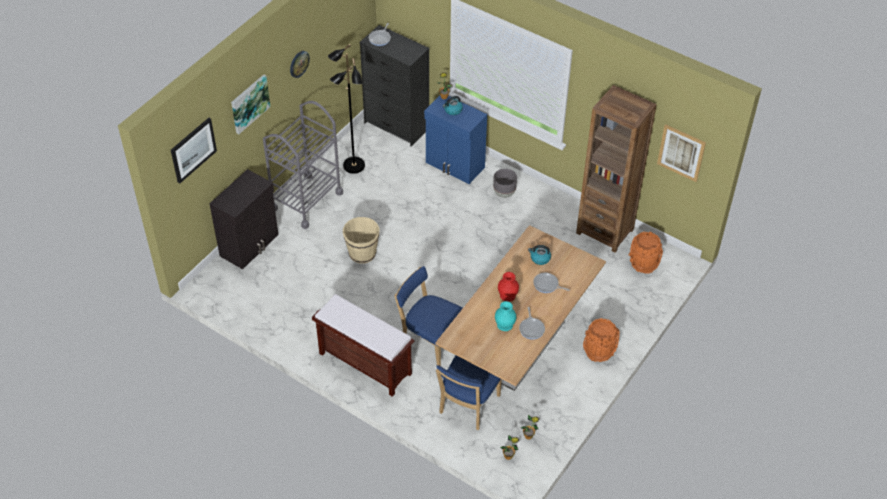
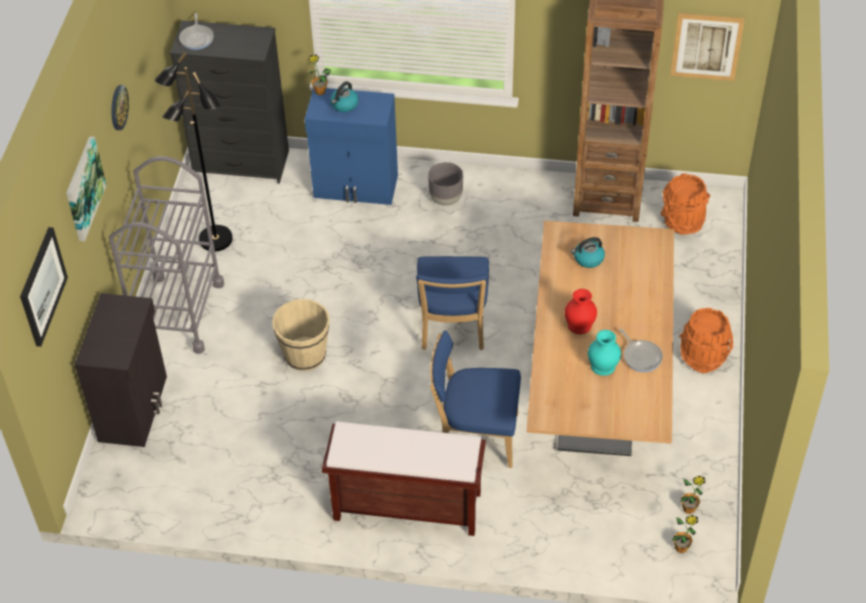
camera: 25 degrees left, 0 degrees up
(467, 406) = (584, 504): blue chair -> blue chair (452, 328)
(547, 285) = (621, 290): frying pan -> none

